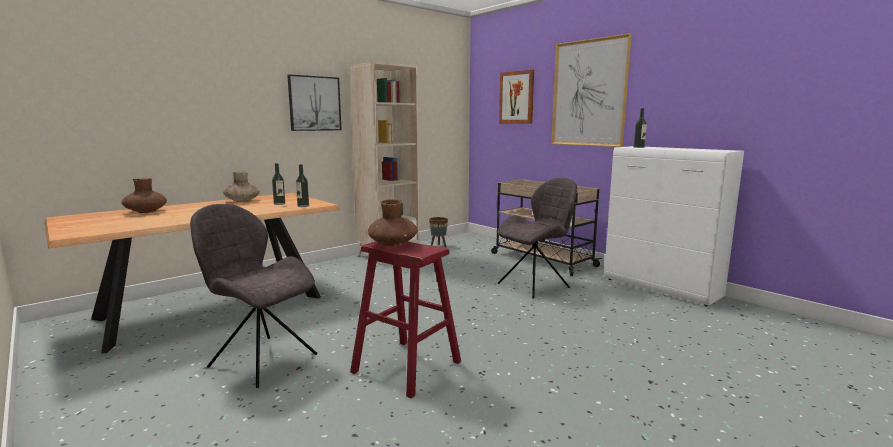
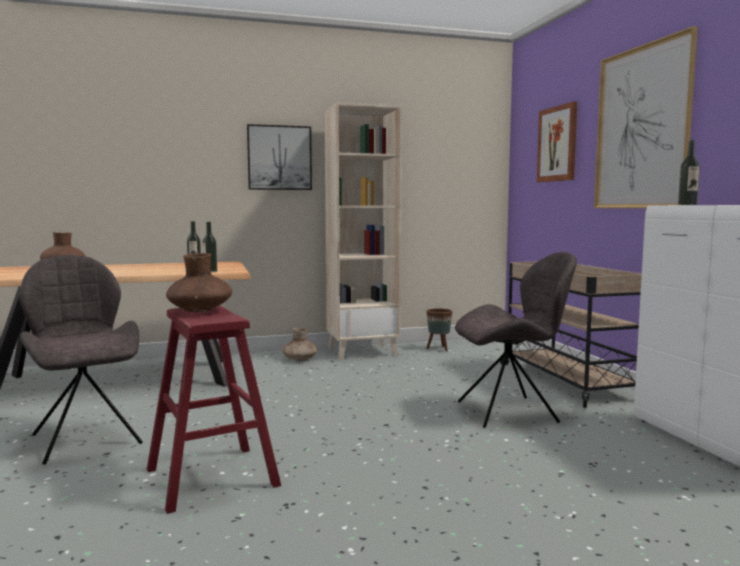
camera: 25 degrees right, 5 degrees down
(242, 201) = (169, 265): brown vase -> brown vase (300, 359)

